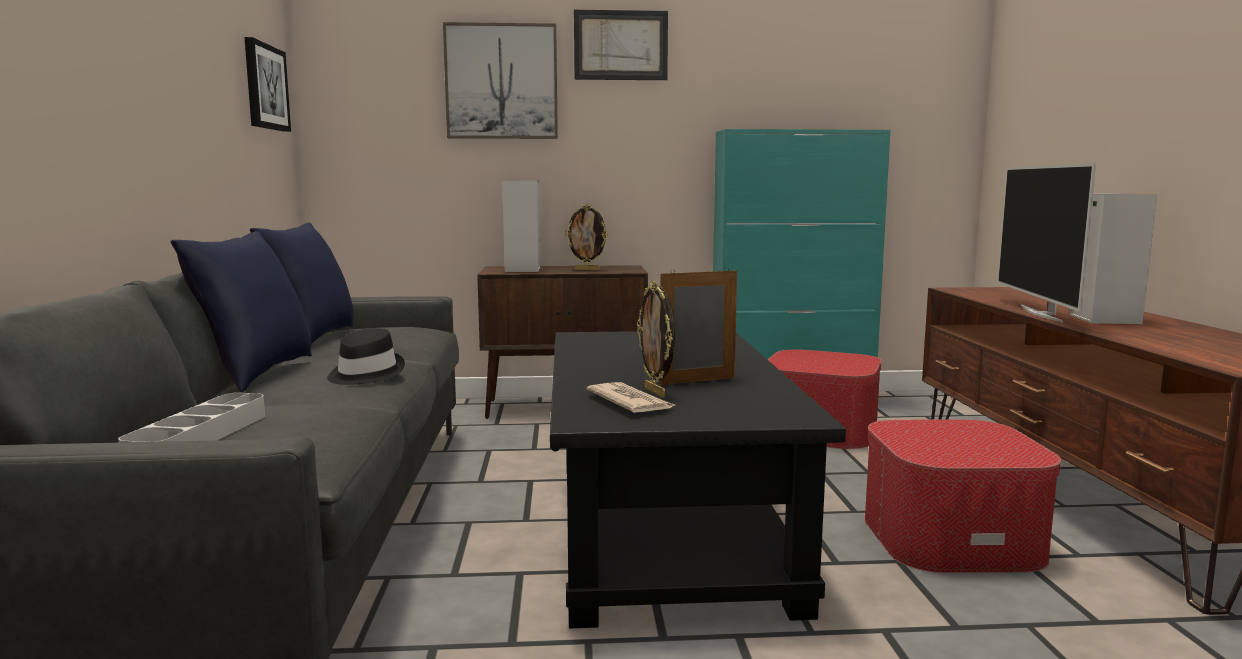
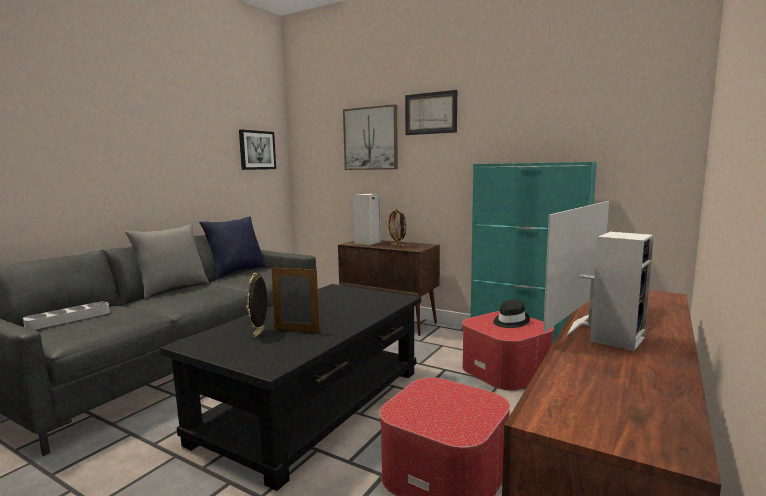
camera: 35 degrees right, 0 degrees up
(255, 374) = (172, 289): blue pillow -> grey pillow
(364, 374) = (196, 297): black hat -> black hat (510, 321)
(630, 402) = (232, 337): newspaper -> none

